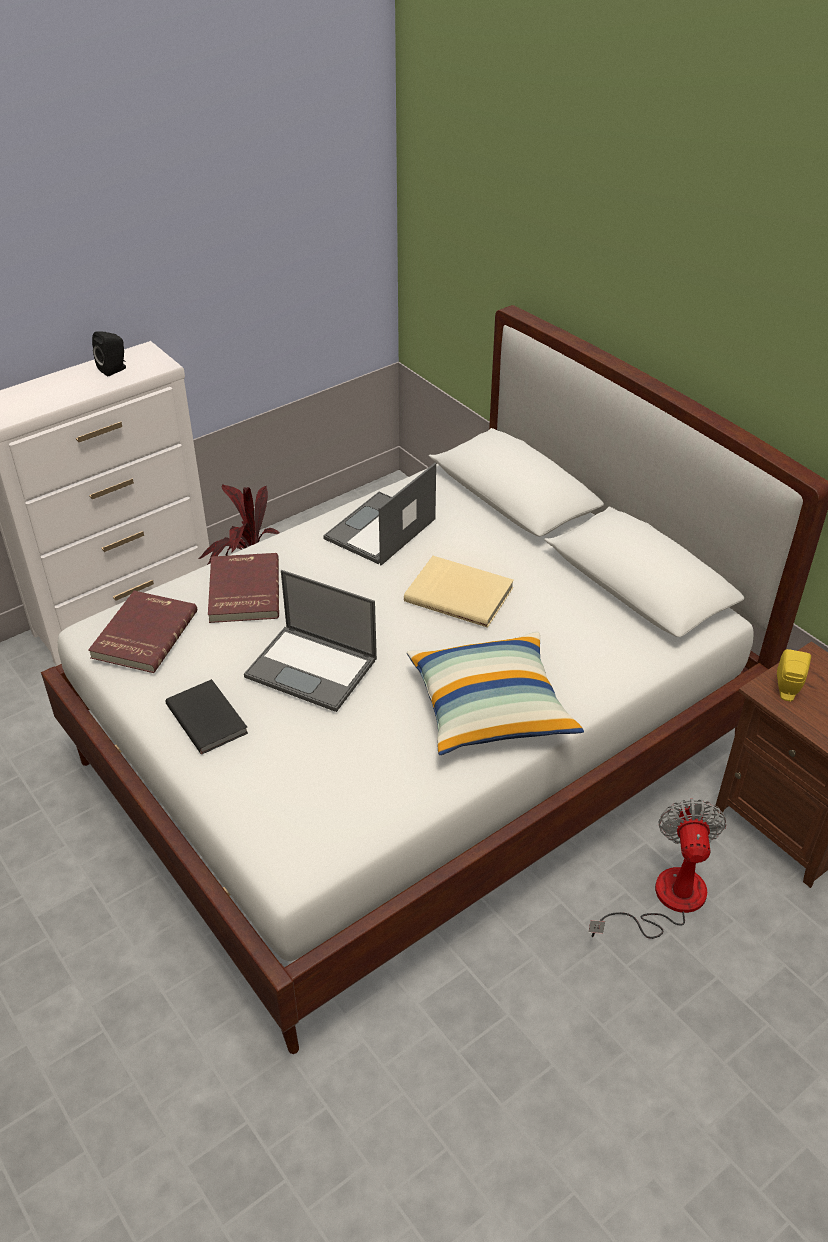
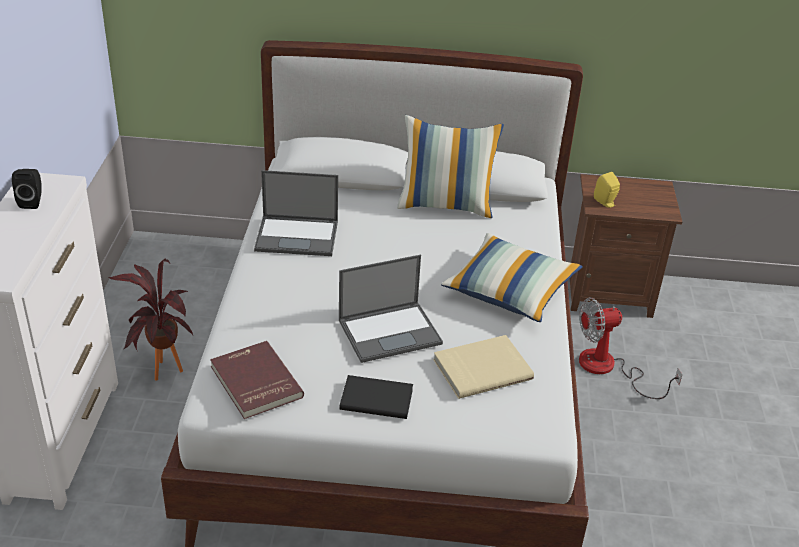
camera: 50 degrees left, 5 degrees down
(242, 591) = (275, 318): red book -> none
(380, 530) = (298, 236): laptop -> laptop turned 75 degrees counterclockwise
(459, 593) = (401, 244): beige book -> beige book (481, 368)
(570, 582) = (446, 205): none -> pillow
(665, 900) = (608, 368): fan -> fan turned 60 degrees counterclockwise

